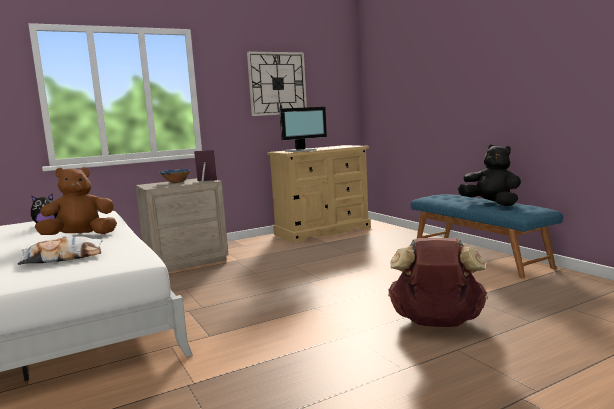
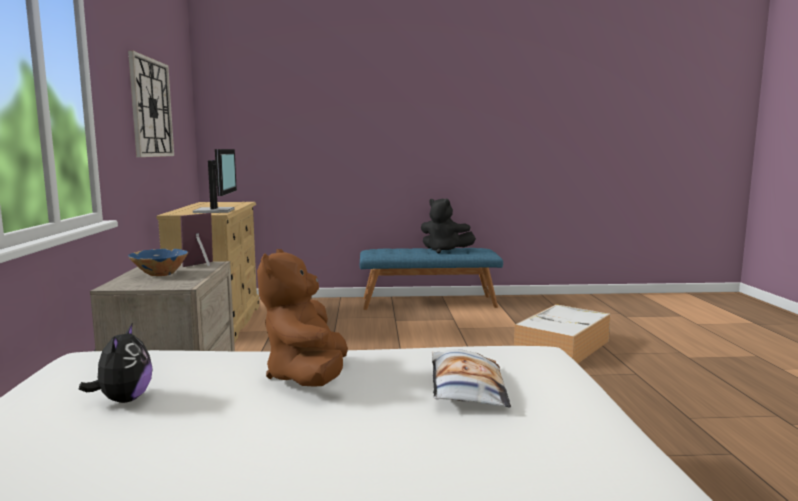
camera: 65 degrees left, 0 degrees up
(436, 324) = (562, 347): brown backpack -> storage box
(491, 204) = (444, 251): black plush toy -> black plush toy turned 135 degrees counterclockwise

